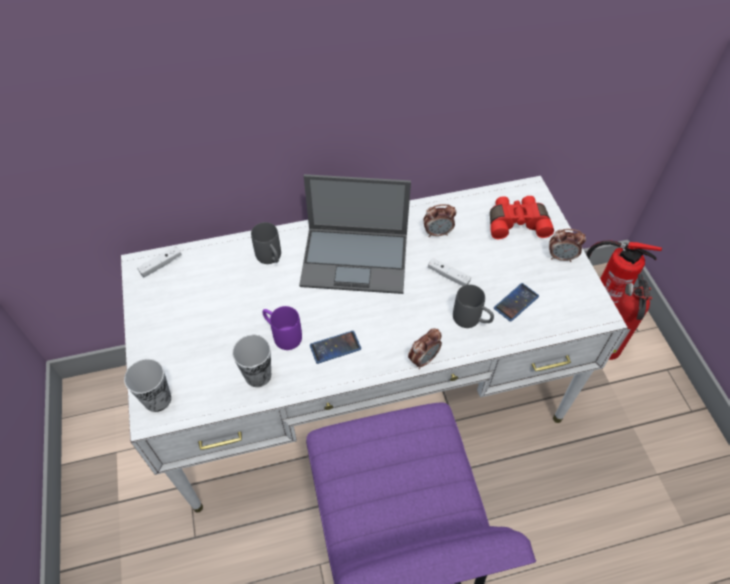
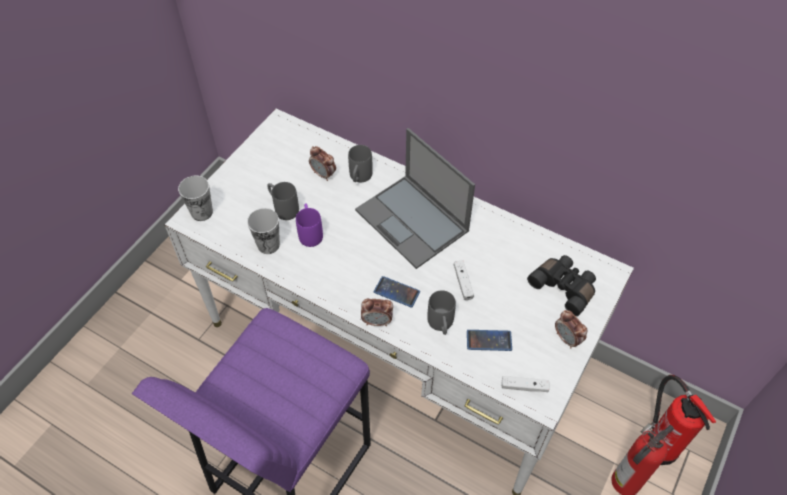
camera: 45 degrees right, 0 degrees up
(161, 265) = (291, 132): white game controller -> white game controller (524, 387)
(233, 334) = (283, 208): none -> grey mug
(335, 347) = (332, 266): phone -> phone (396, 292)
(437, 233) = (493, 247): alarm clock -> alarm clock (323, 174)
(516, 223) = (564, 287): red binoculars -> black binoculars

